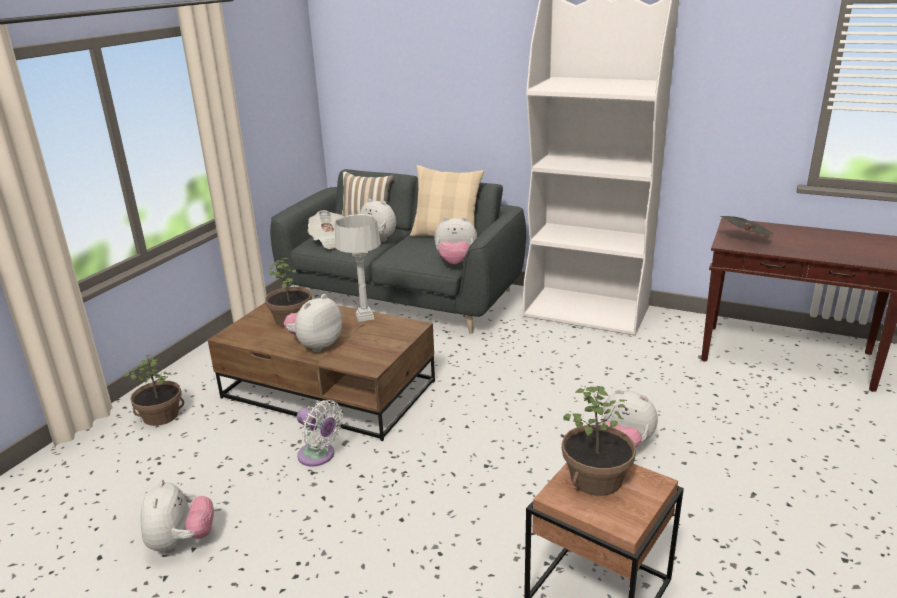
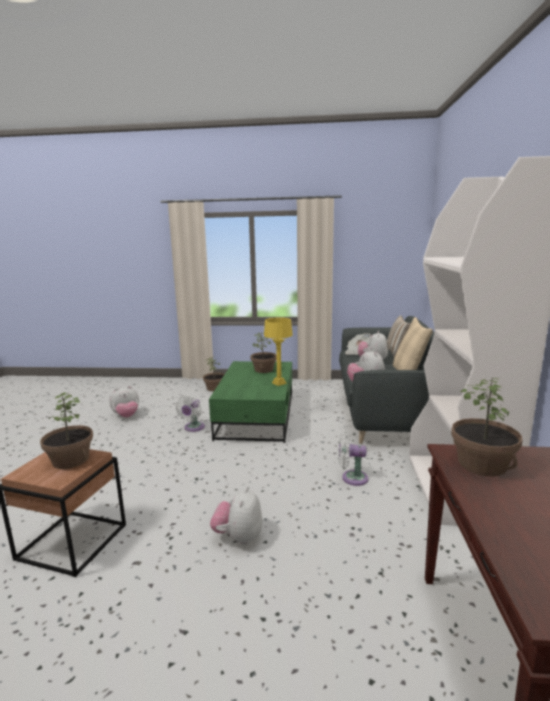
camera: 70 degrees right, 10 degrees down
(316, 345) = (238, 380): plush toy -> none
(330, 389) = (257, 416): brown coffee table -> green coffee table
(364, 317) = (279, 383): grey table lamp -> yellow table lamp
(542, 356) = (351, 478): none -> white fan
(747, 240) = (482, 464): newspaper -> potted plant

